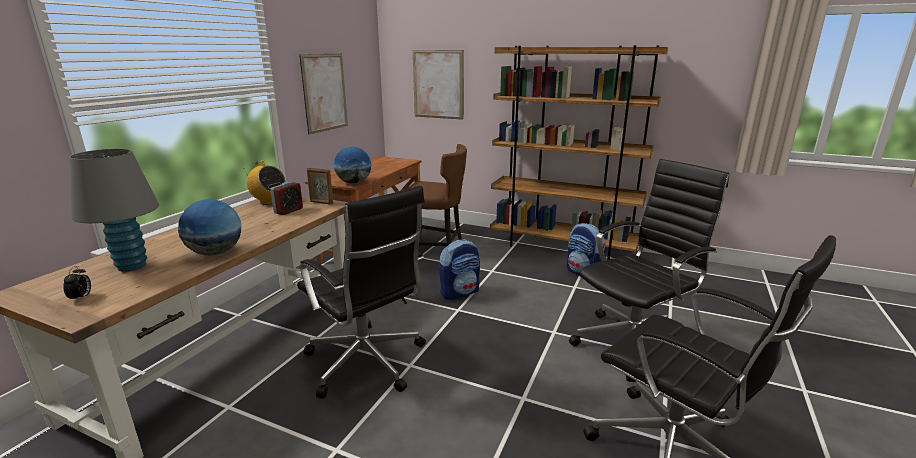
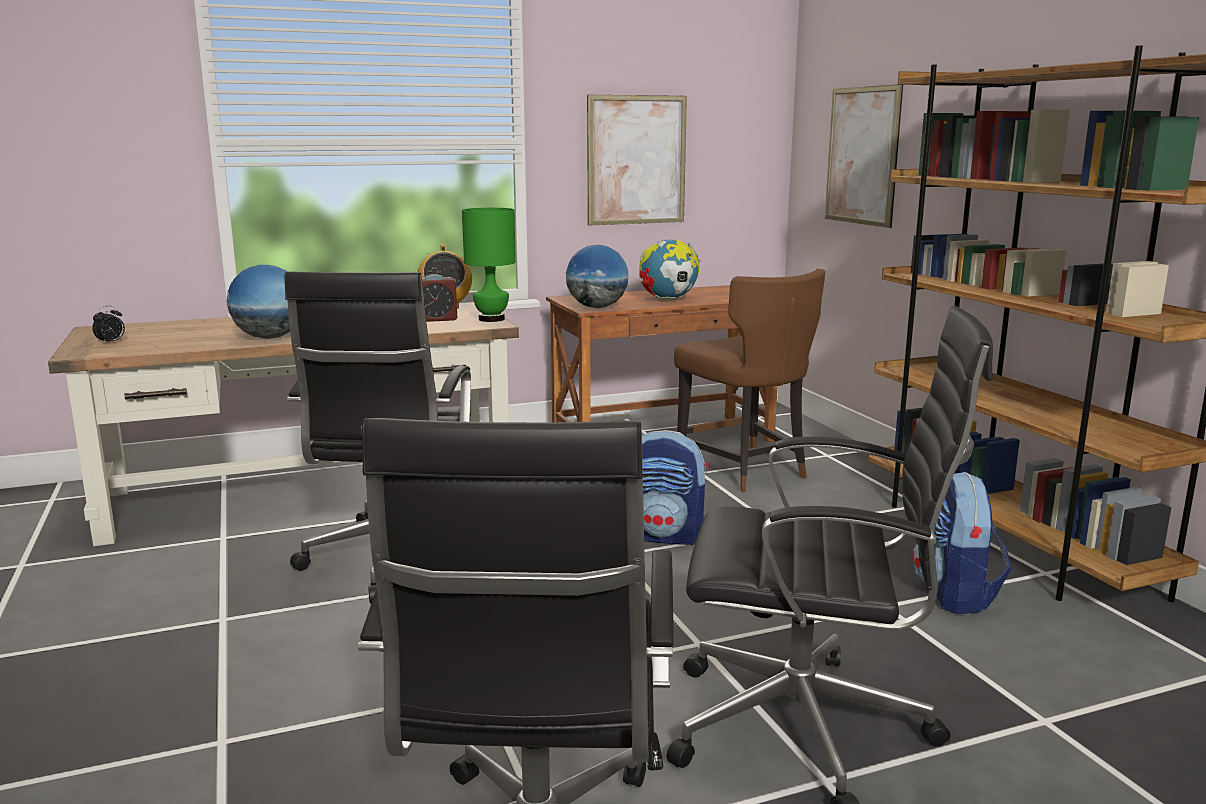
camera: 45 degrees right, 5 degrees down
(132, 266) = (194, 331): grey table lamp -> none
(321, 203) = (492, 319): picture frame -> green table lamp
(374, 171) = (668, 300): none -> globe

